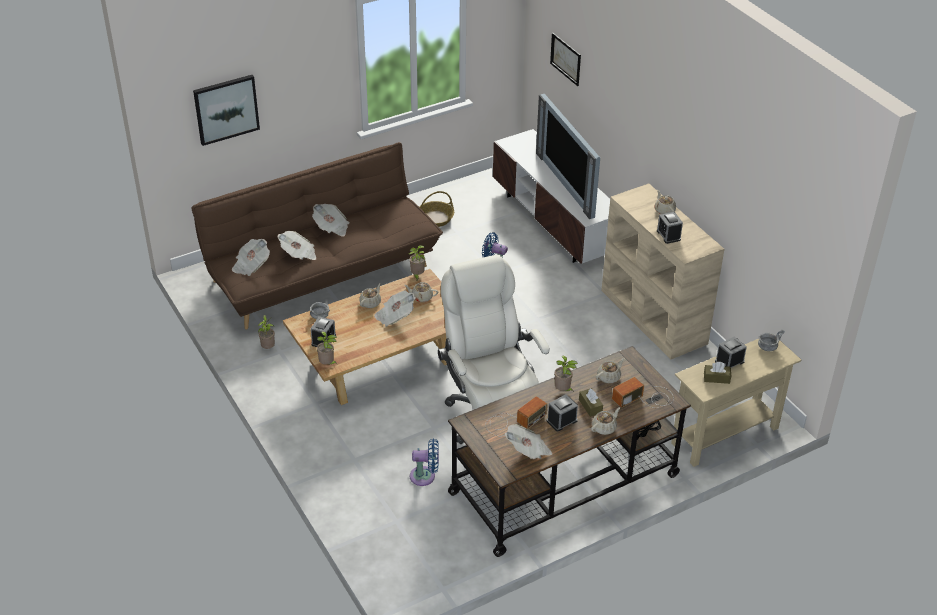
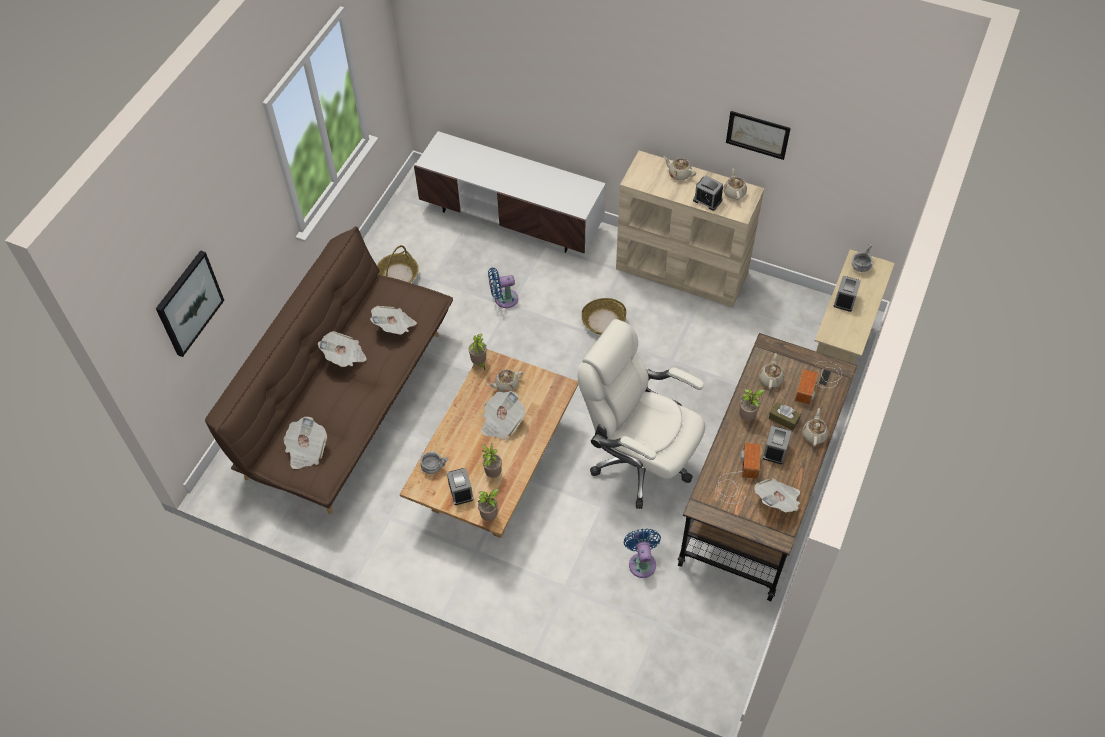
camera: 35 degrees left, 15 degrees up
(268, 348) = (373, 520): potted plant -> potted plant (492, 473)
(298, 254) = (342, 407): newspaper -> newspaper (394, 326)
(370, 303) = (465, 421): beige teapot -> beige teapot (734, 192)
(425, 476) = (642, 562): blue fan -> blue fan turned 60 degrees counterclockwise
(556, 317) = (603, 321): none -> basket
(565, 59) = (475, 52): picture -> picture (757, 134)
(568, 183) = (527, 177): television -> none
(716, 378) = (850, 323): brown tissue box -> none

